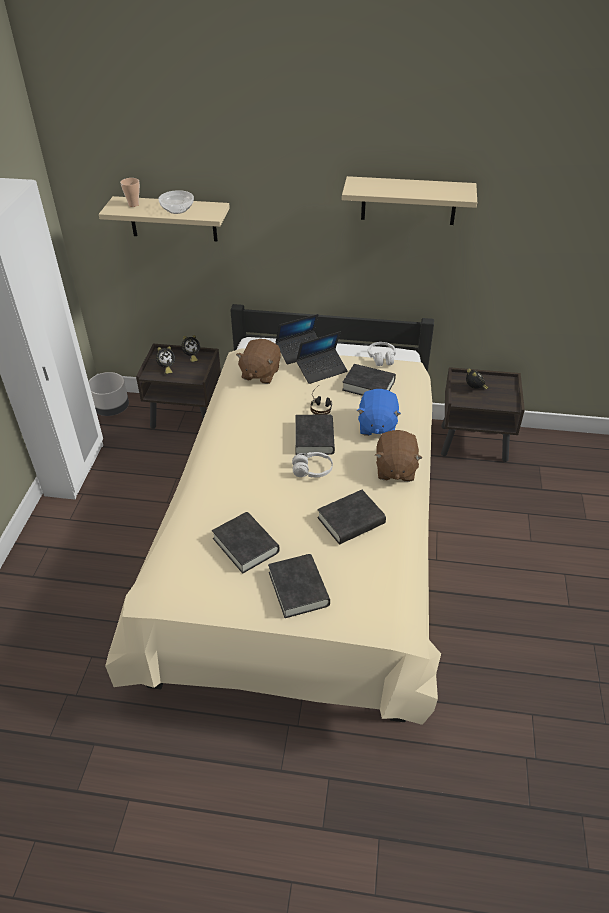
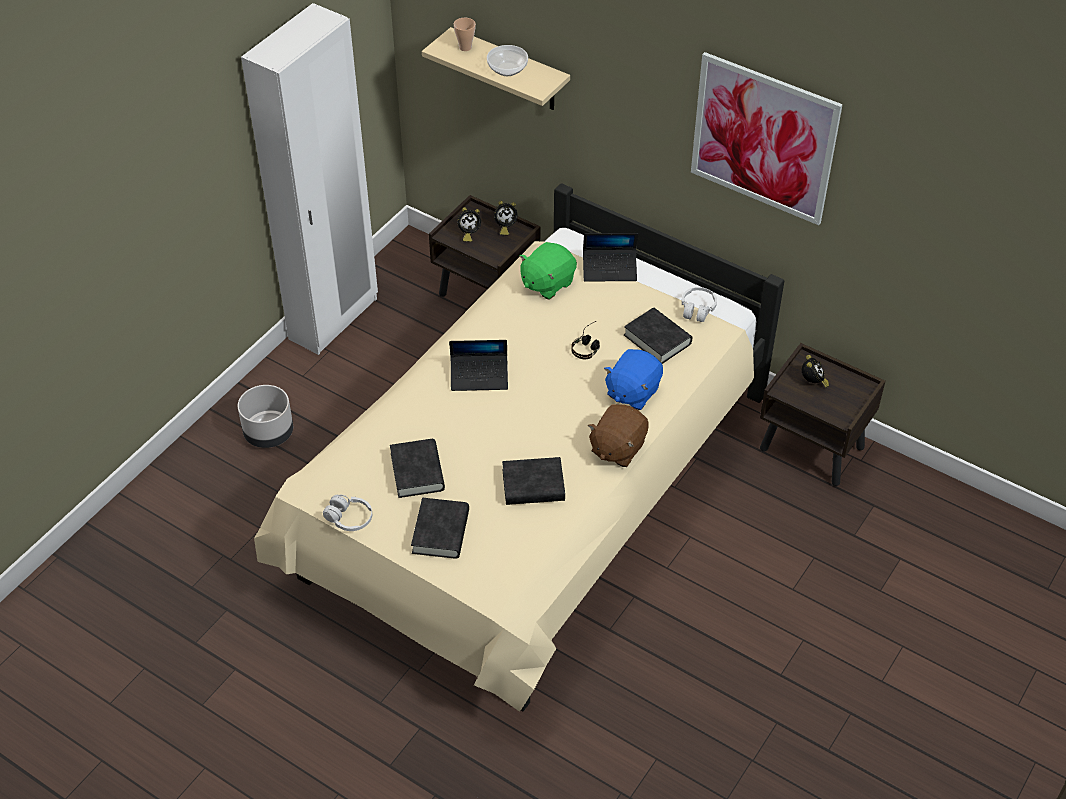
camera: 25 degrees right, 5 degrees up
(111, 408) = (408, 254): grey planter -> grey planter (269, 433)
(260, 373) = (547, 283): brown plush toy -> green plush toy
(312, 470) = (530, 418): white headphones -> white headphones (349, 518)
(314, 438) = (555, 383): black book -> none
(322, 370) = (618, 302): laptop -> laptop (479, 377)
(408, 201) = (763, 139): beige shelf -> picture

